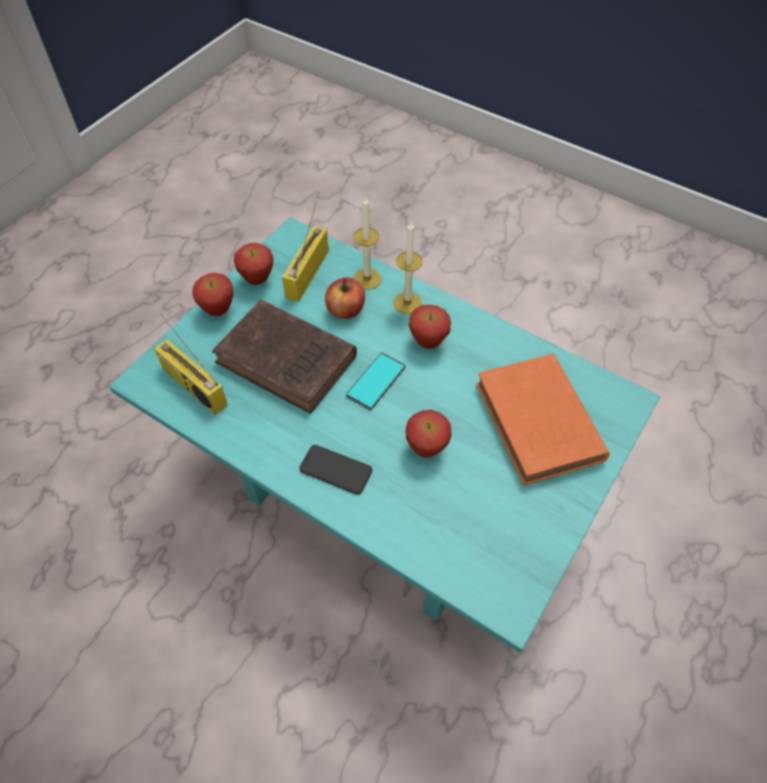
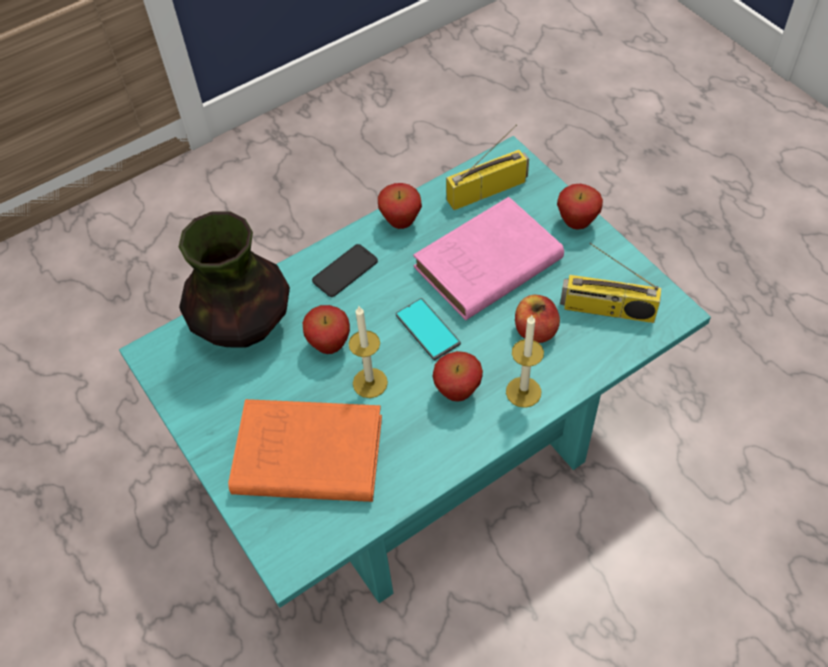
camera: 115 degrees right, 0 degrees up
(257, 280) = (610, 263): apple -> apple (401, 223)
(289, 361) = (484, 265): brown book -> pink book
(307, 272) = (607, 310): radio -> radio turned 150 degrees clockwise
(367, 279) = (576, 364): candle -> candle (370, 383)
(436, 535) = (243, 324): none -> vase

